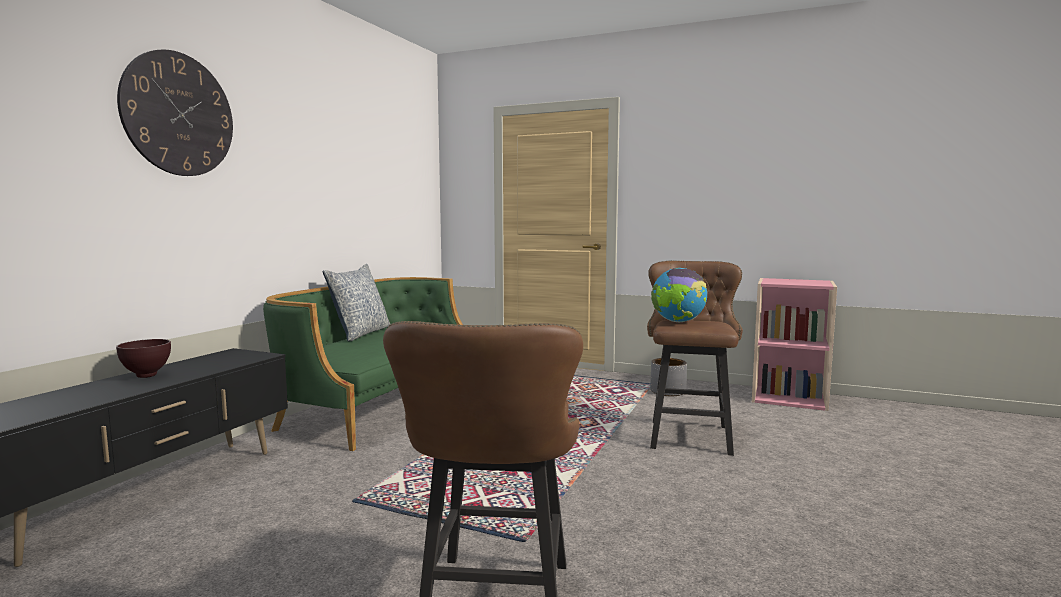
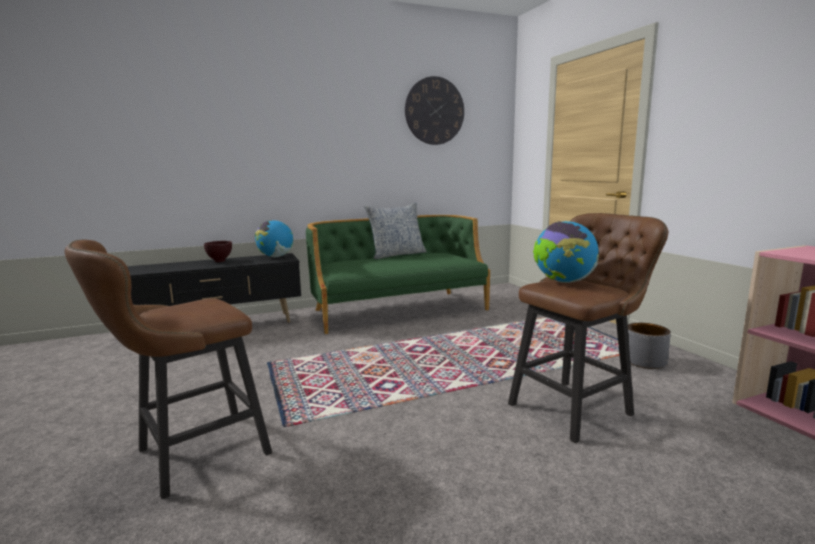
camera: 45 degrees right, 5 degrees up
(178, 114) = (257, 103): wall clock -> wall clock (434, 111)
(229, 356) = (275, 257): none -> globe

